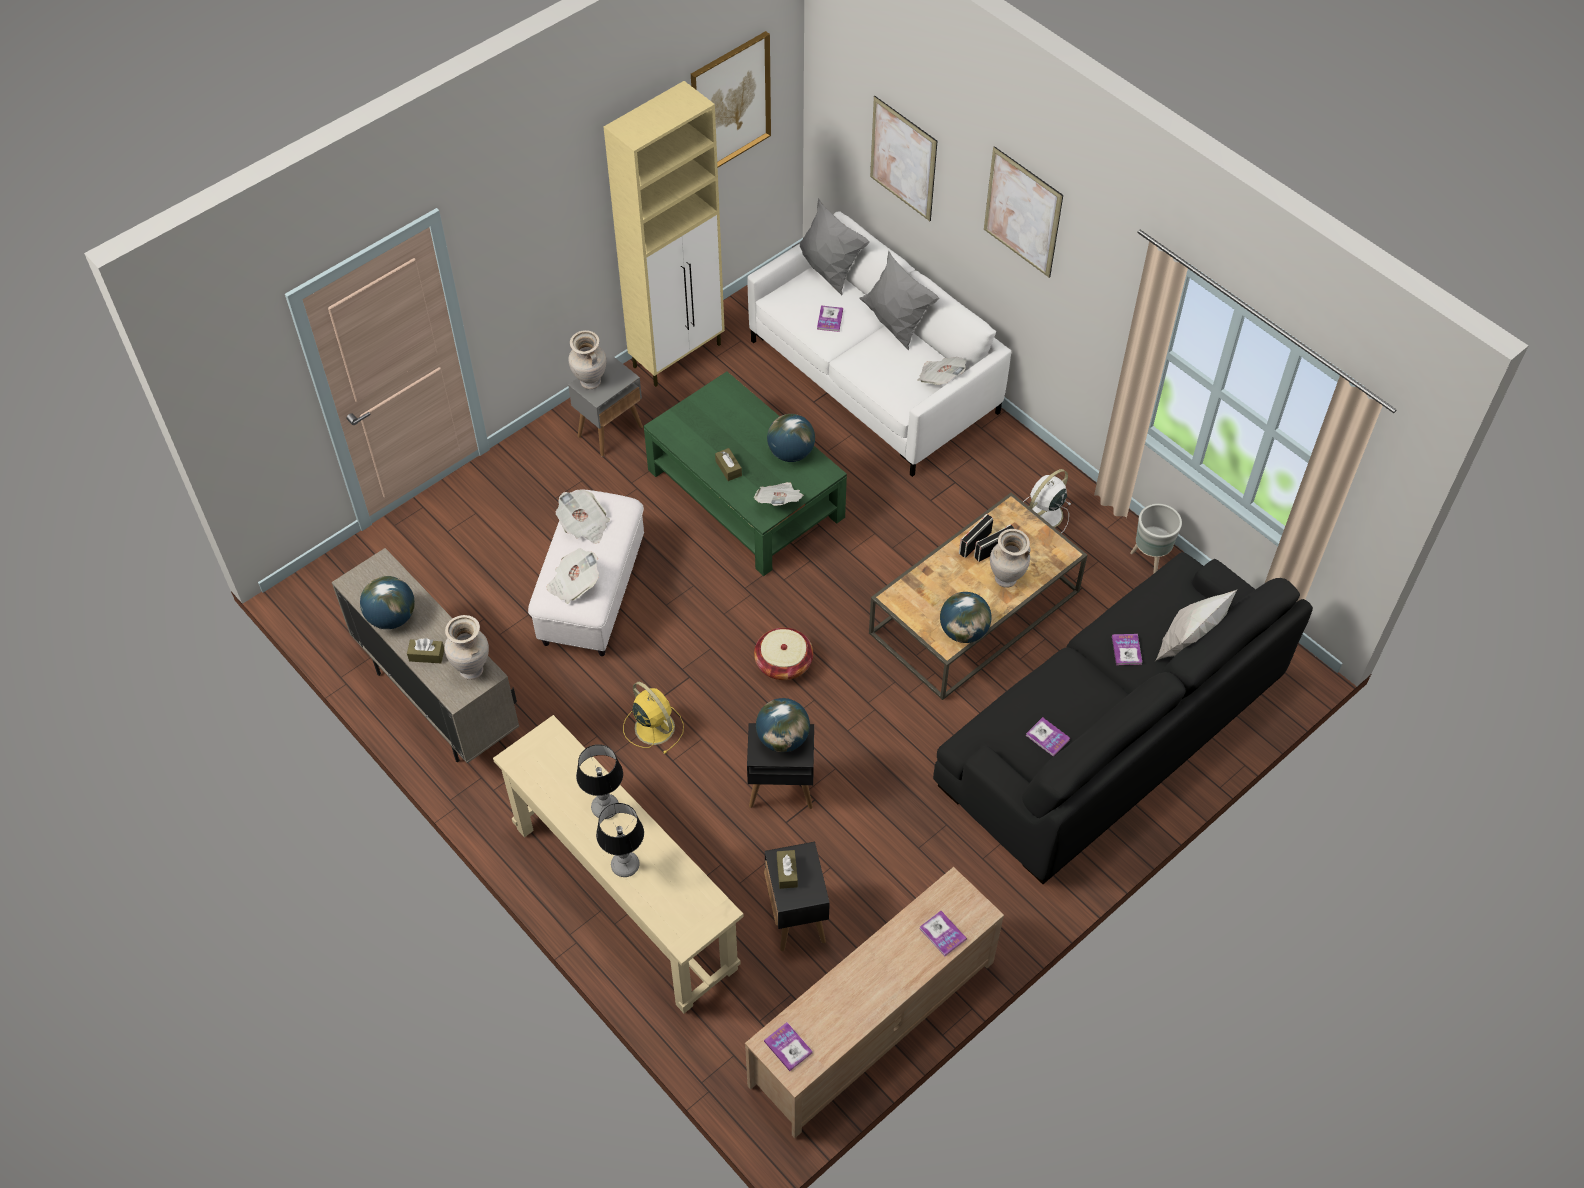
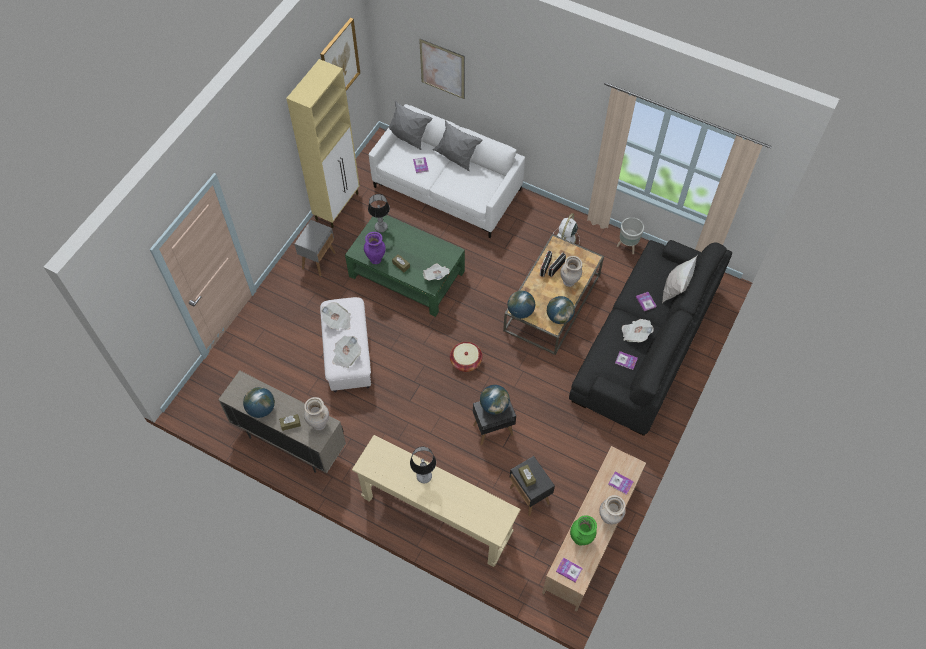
camera: 20 degrees left, 5 degrees up
(590, 383) = (306, 239): beige vase -> beige vase (609, 518)
(625, 866) = (448, 504): table lamp -> table lamp (381, 227)
(653, 726) = (412, 418): yellow fan -> none
(691, 447) = (376, 259): none -> purple vase
(791, 453) = (431, 246): globe -> globe (520, 311)
(831, 1003) = (581, 539): none -> green vase
(940, 378) = (492, 182): newspaper -> newspaper (635, 334)
(1022, 212) = (524, 84): picture -> none

